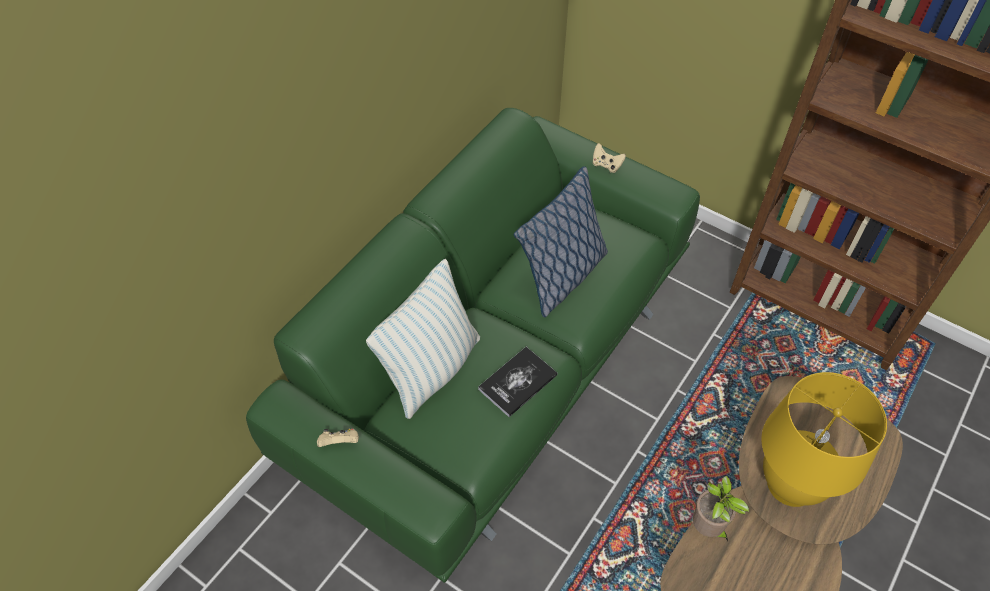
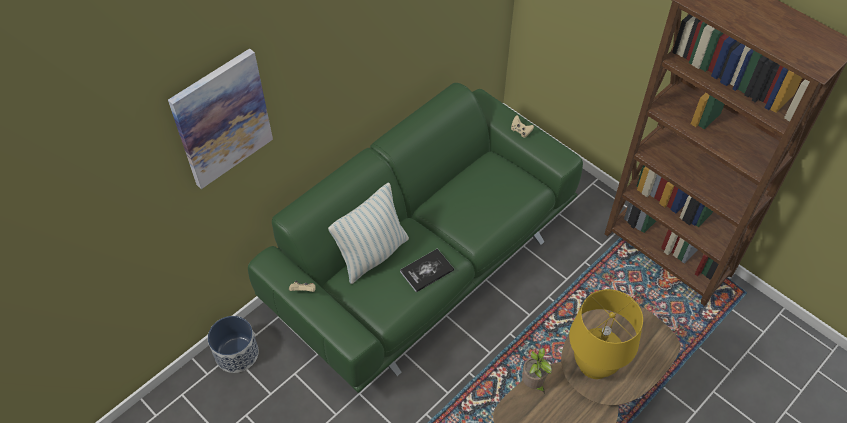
camera: 10 degrees right, 0 degrees up
(169, 183) = (222, 119): none -> picture
(247, 546) = (237, 353): none -> planter
(562, 277) = (473, 205): pillow -> none

